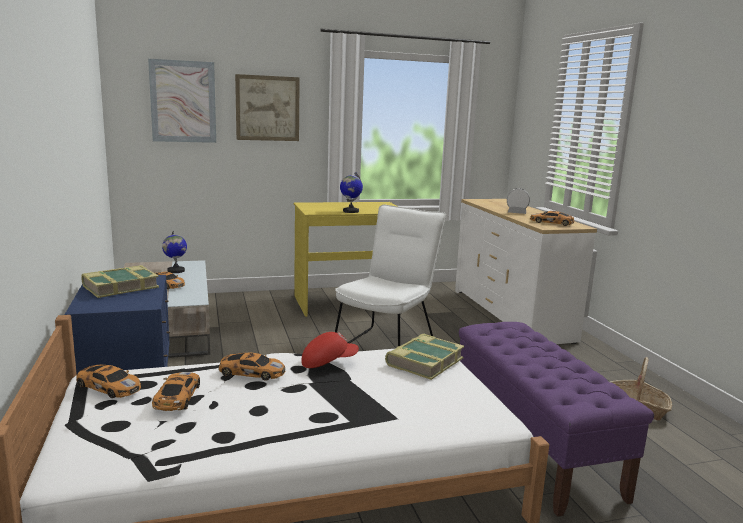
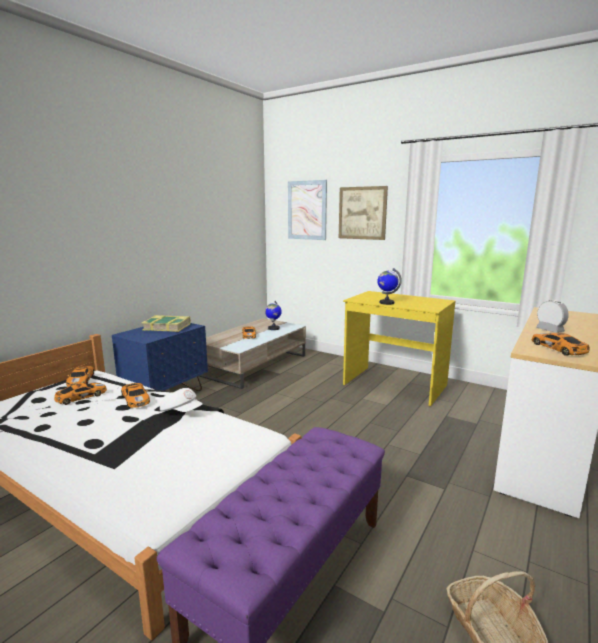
camera: 50 degrees right, 0 degrees up
(328, 362) = (182, 411): red cap -> white cap
(388, 346) = (355, 429): white chair -> none
(424, 362) = (233, 441): book -> none

